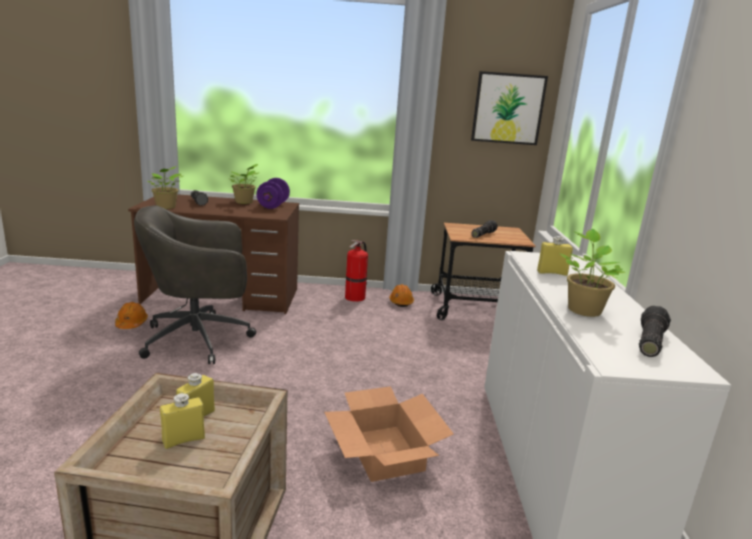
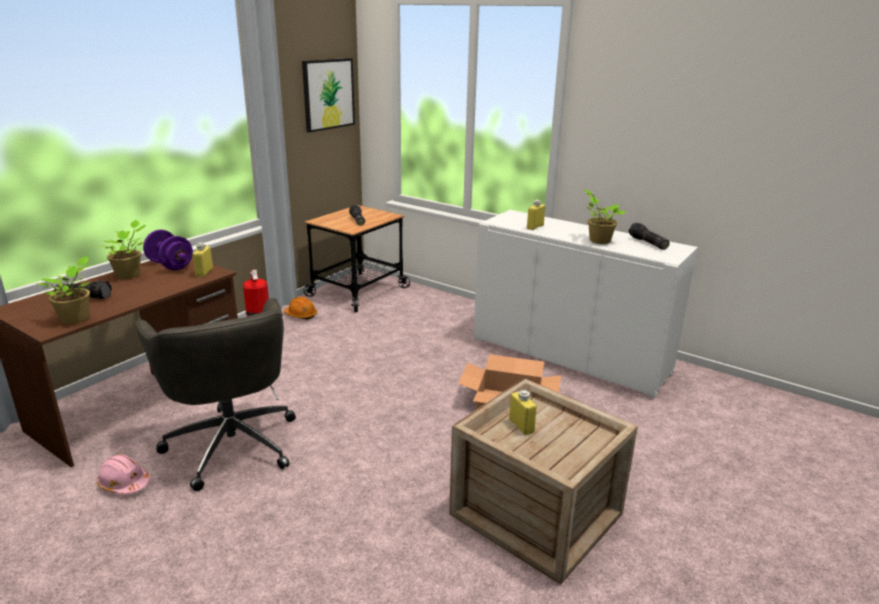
camera: 55 degrees left, 5 degrees up
(131, 323) = (124, 483): orange hard hat -> pink hard hat
(183, 440) = (548, 437): yellow bottle -> yellow bottle (204, 272)
(200, 339) = (232, 442): grey office chair -> grey office chair turned 45 degrees counterclockwise

